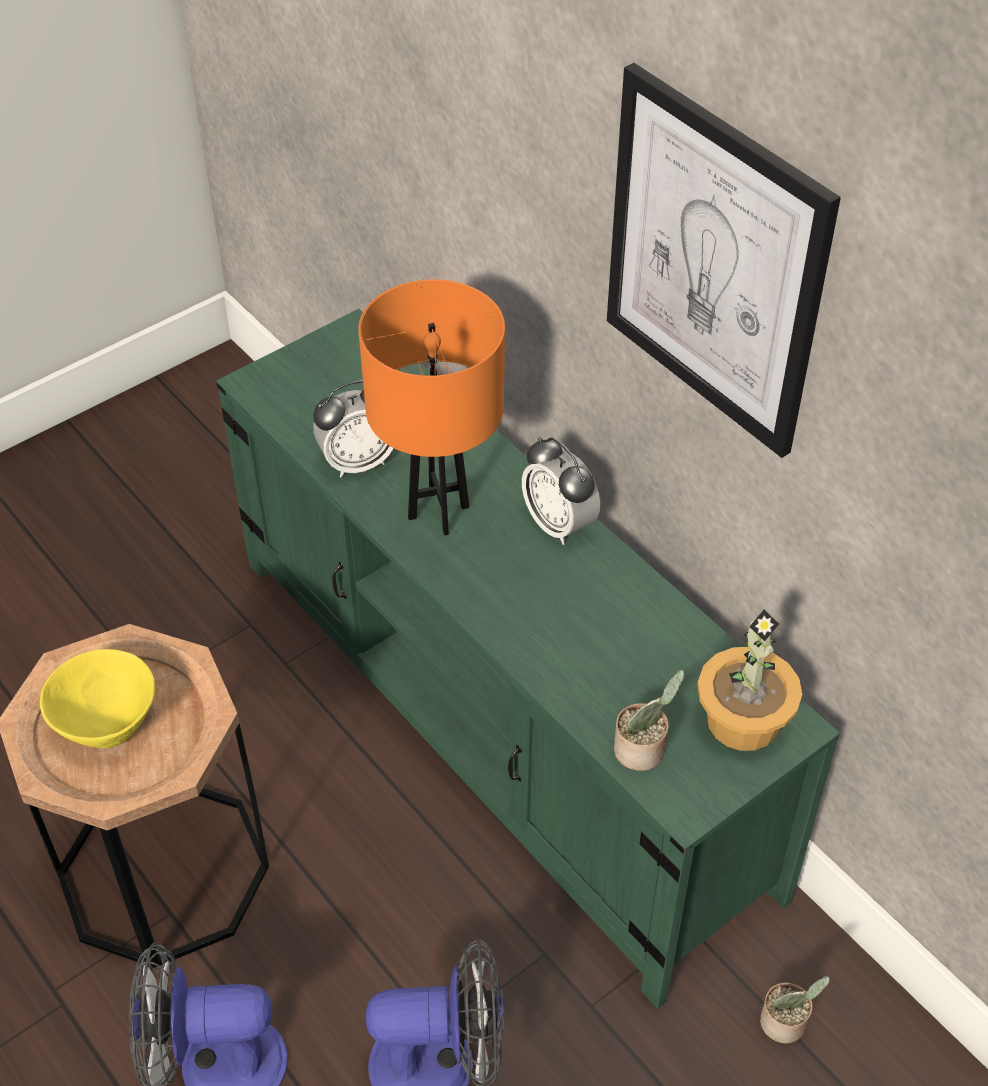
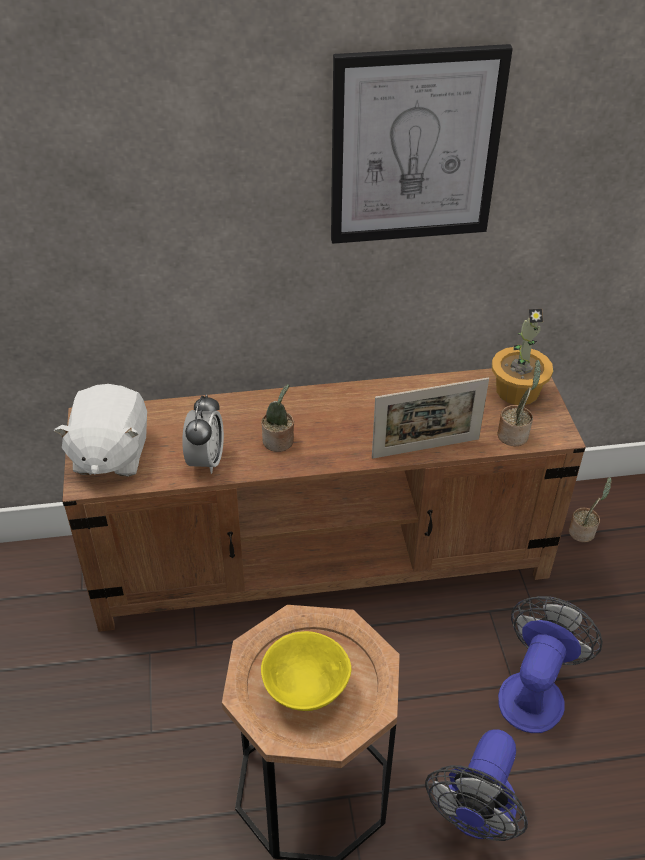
camera: 60 degrees left, 5 degrees down
(309, 379) = (110, 454): none -> white plush toy
(438, 512) = (279, 442): orange table lamp -> potted plant
(499, 722) = (323, 559): green tv stand -> brown tv stand
(537, 661) = (425, 448): none -> picture frame
(559, 524) = (331, 398): alarm clock -> none

